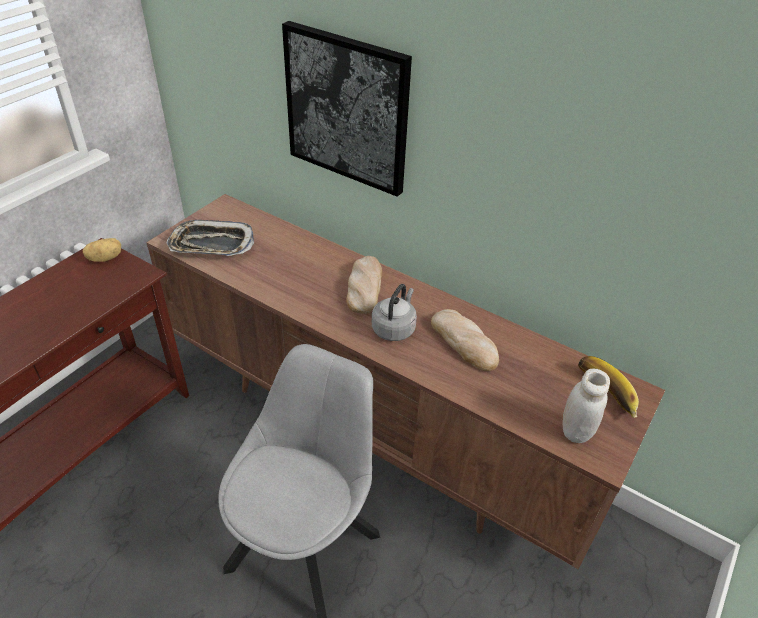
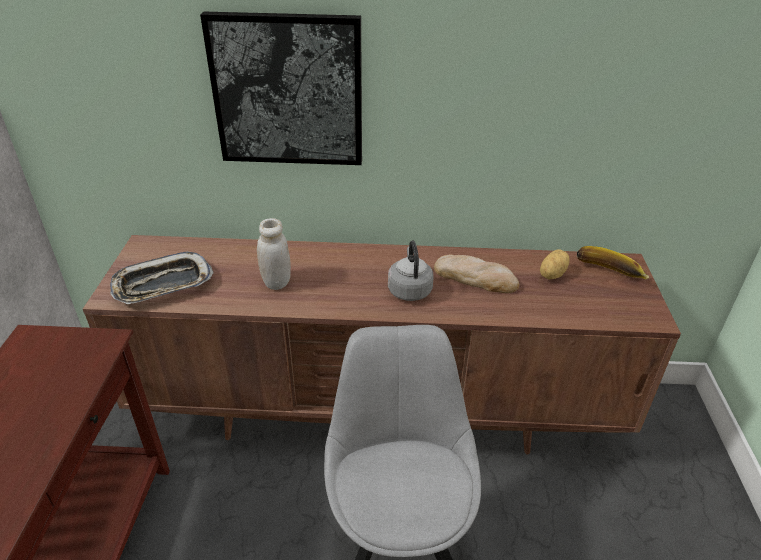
camera: 30 degrees left, 5 degrees down
(105, 258) = (44, 342): potato -> potato (551, 274)
(364, 287) = (351, 267): bread -> none
(576, 431) = (616, 307): white jar -> white jar (276, 282)

